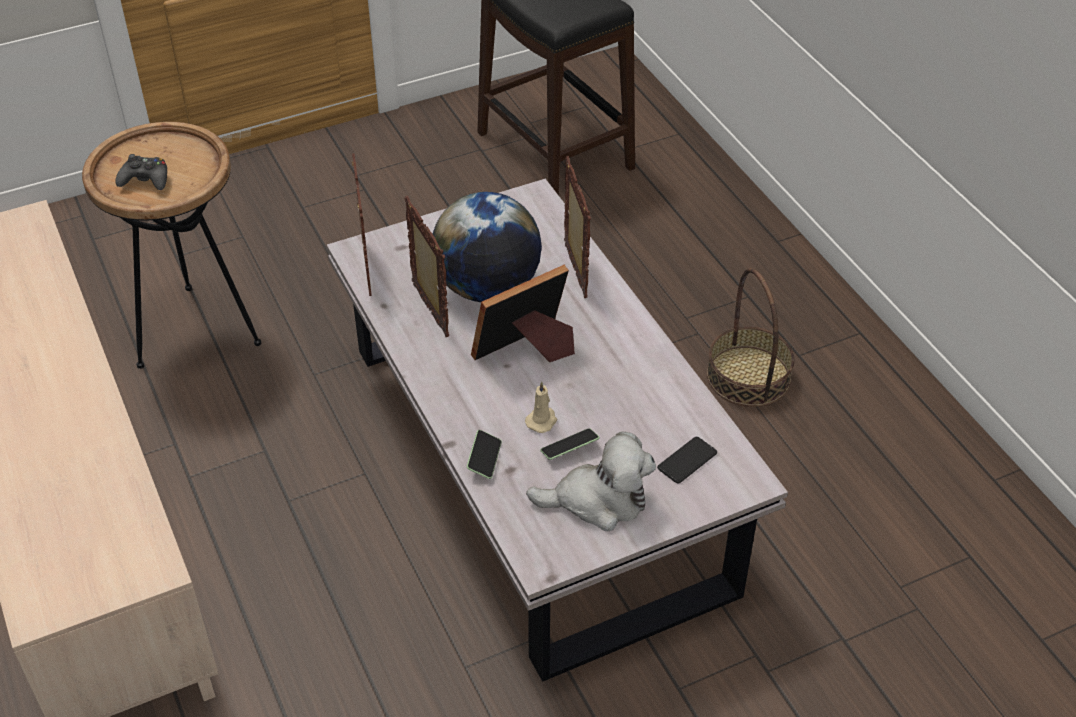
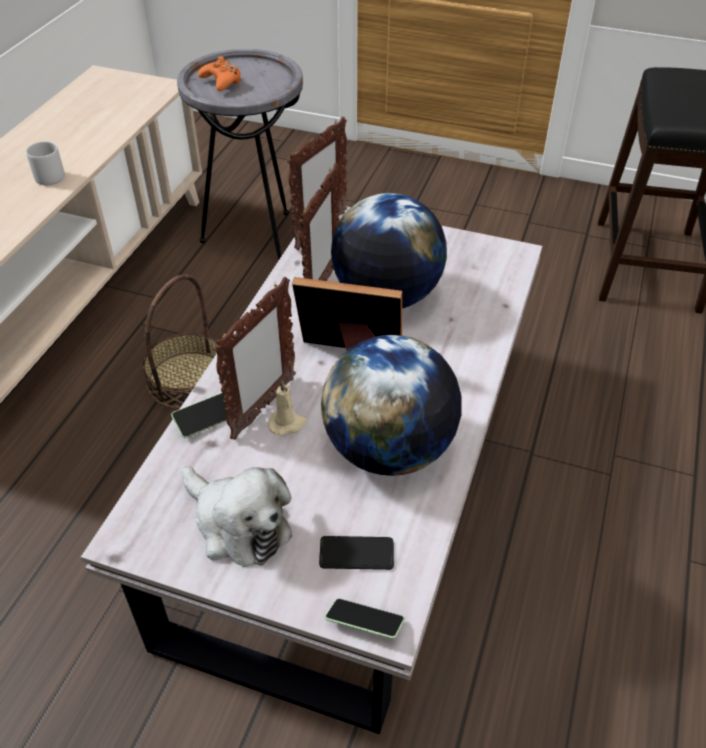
camera: 45 degrees right, 0 degrees up
(60, 371) = (47, 176): none -> grey mug
(145, 179) = (221, 81): black game controller -> orange game controller
(195, 331) = (257, 241): brown side table -> grey side table
(569, 449) = (275, 463): phone -> phone (364, 623)
(574, 271) = (472, 327): picture frame -> picture frame (263, 408)
(627, 388) = (389, 449): none -> globe
(748, 376) = (616, 543): basket -> basket (187, 380)

